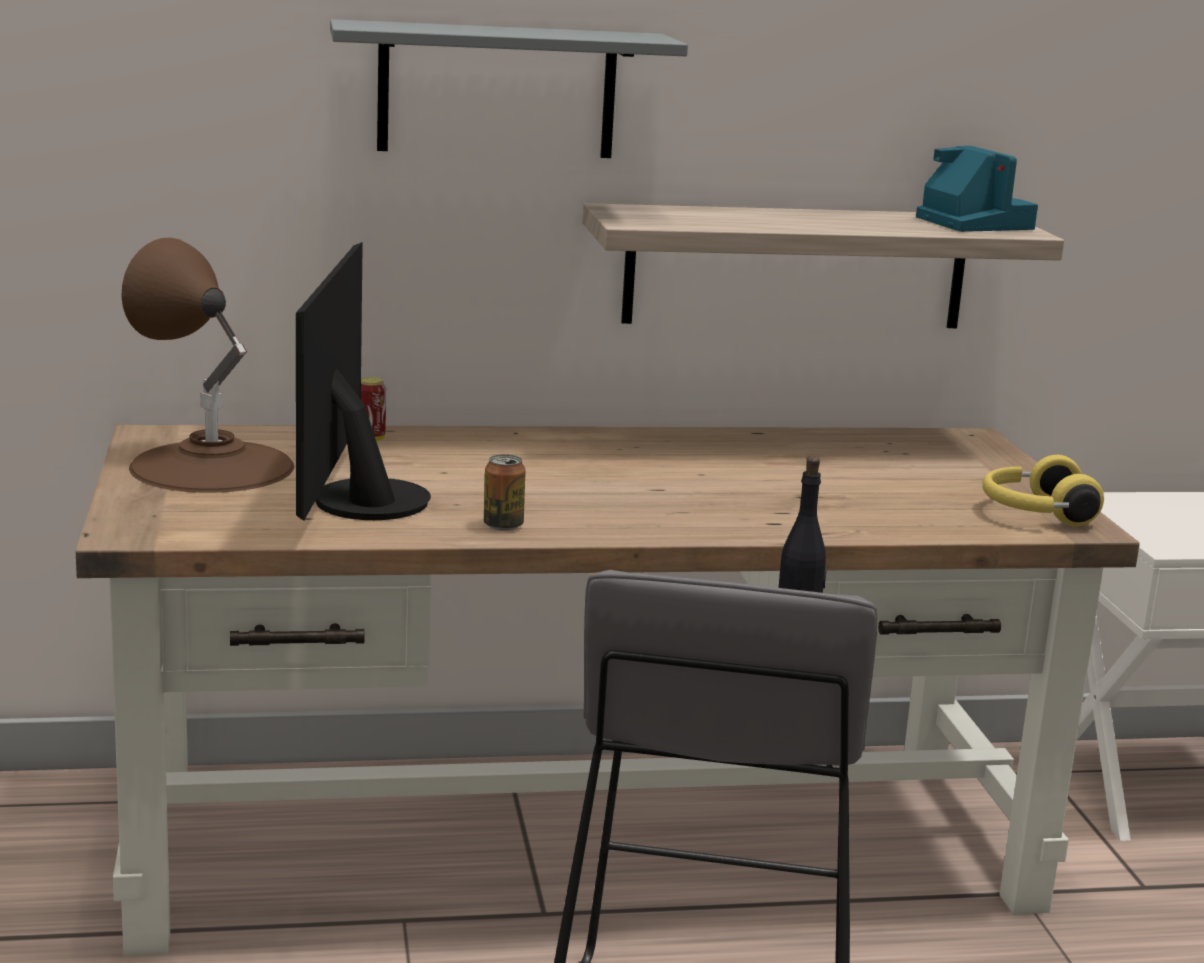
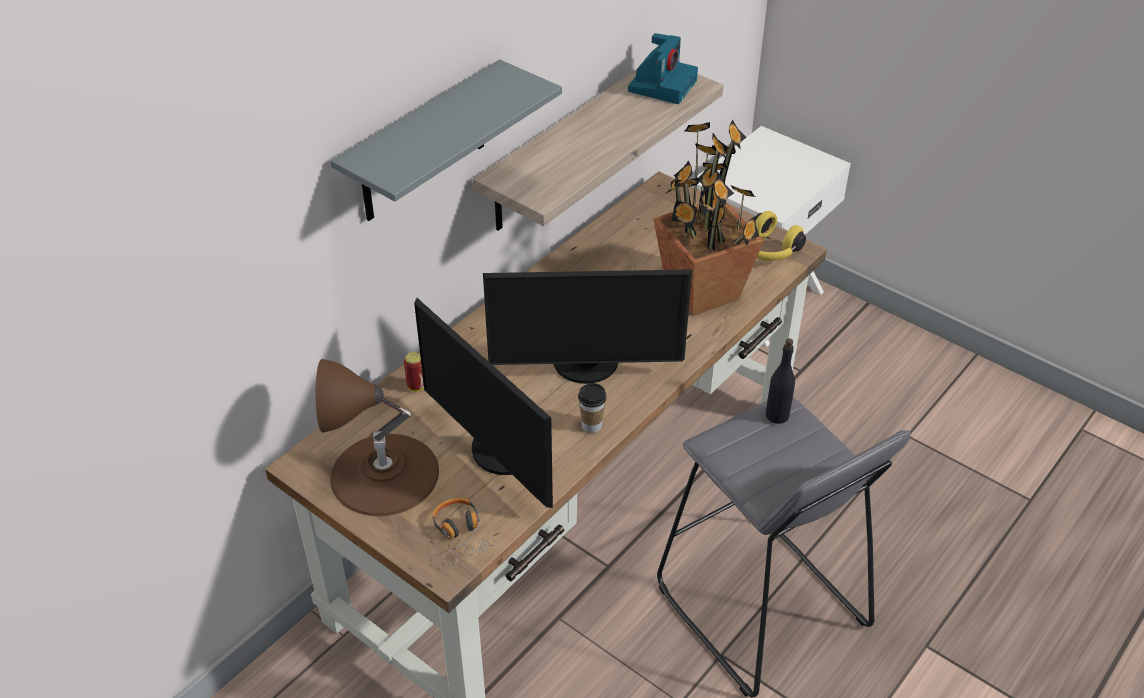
camera: 40 degrees left, 25 degrees up
(193, 524) = (462, 534): none -> headphones
(503, 525) = (591, 426): can -> cup
(591, 494) = (586, 366): none -> monitor
(862, 506) = (701, 293): none -> potted plant
(972, 222) = (662, 85): camera -> camera turned 90 degrees clockwise

